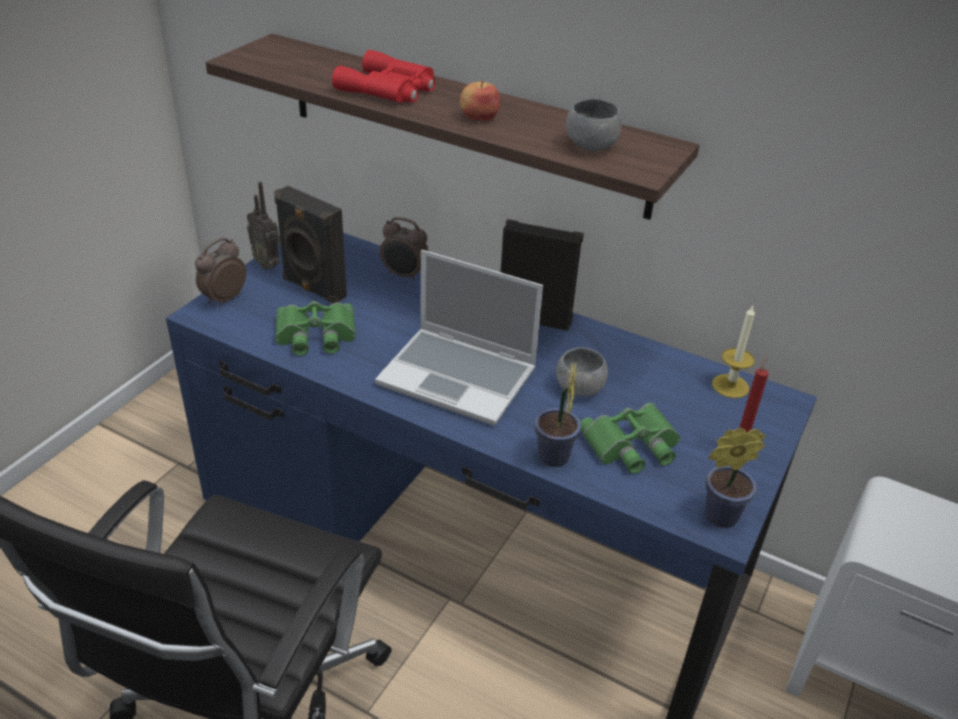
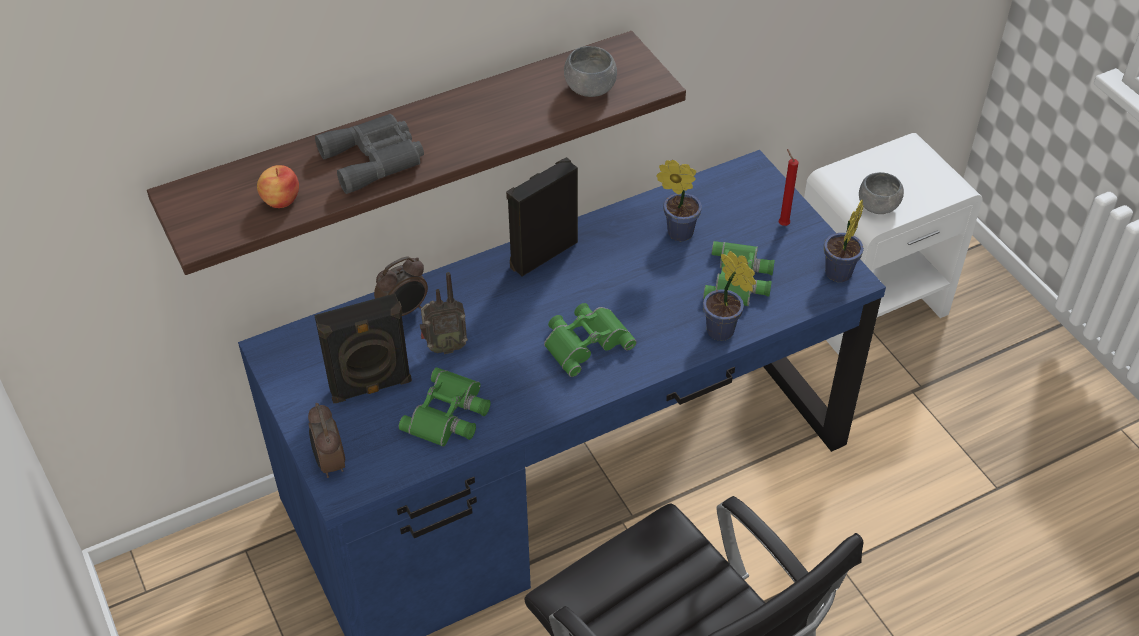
camera: 55 degrees left, 10 degrees up
(268, 264) = (296, 405): radio -> radio (444, 347)
(389, 89) = (375, 159): red binoculars -> grey binoculars
(459, 377) = (585, 341): laptop -> green binoculars
(479, 117) = (484, 128): apple -> apple (280, 200)
(579, 388) = (654, 274): grey bowl -> grey bowl (877, 206)
(646, 382) = (676, 232): none -> potted plant
(730, 386) = (715, 187): candle -> none

